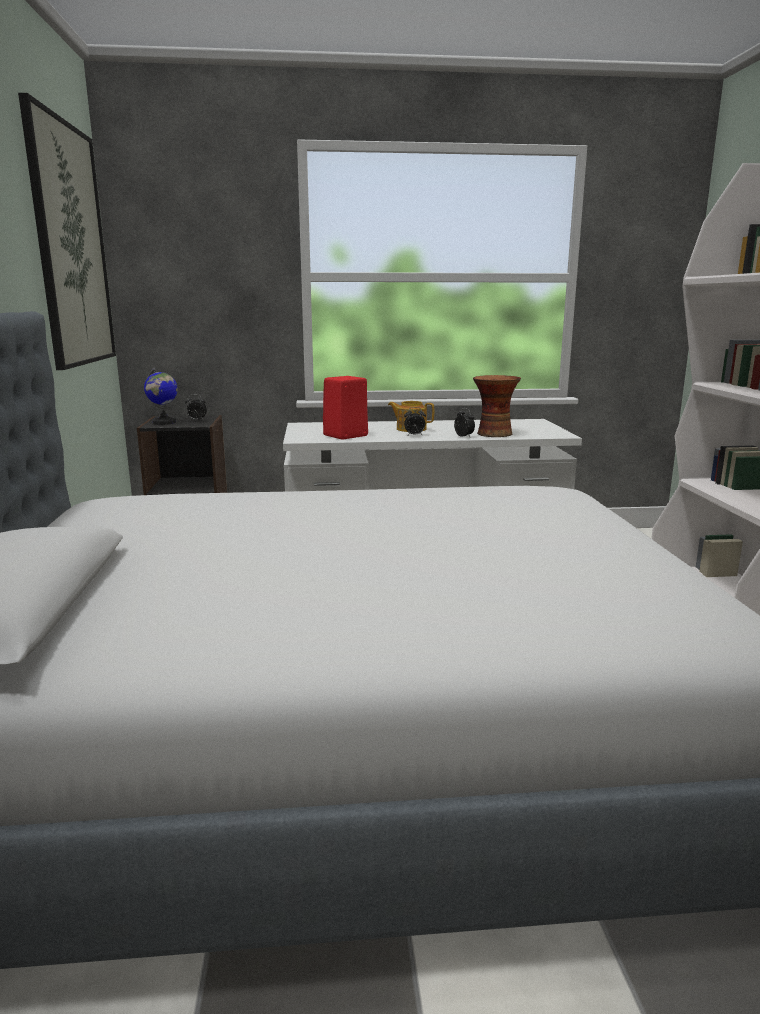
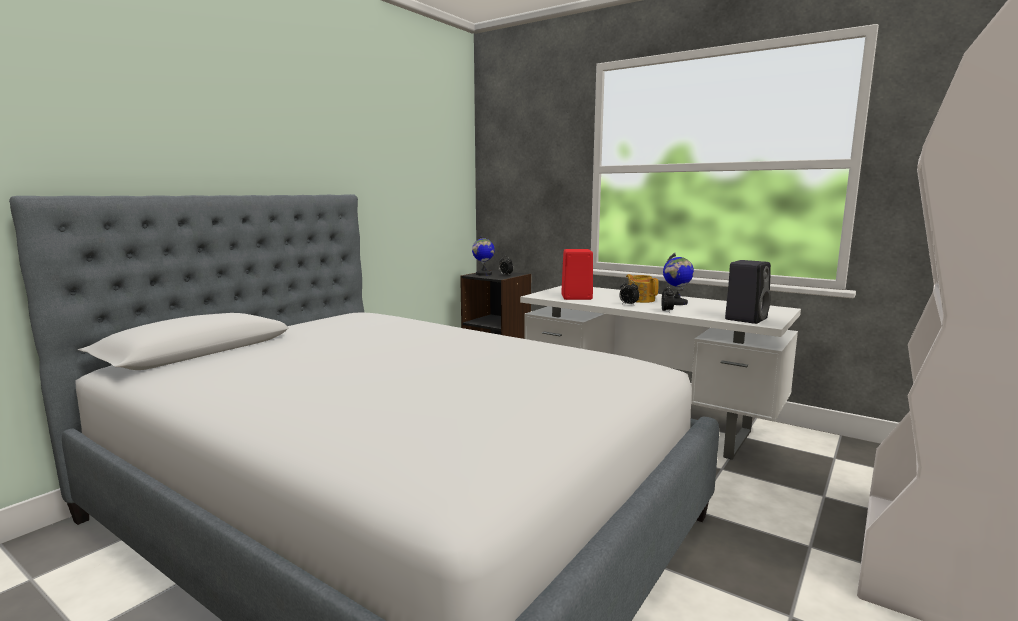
camera: 40 degrees right, 5 degrees down
(71, 246) = (426, 154): picture -> none
(448, 427) = (676, 303): none -> globe
(493, 434) = (701, 313): vase -> none
(537, 433) = (746, 319): none -> black speaker

